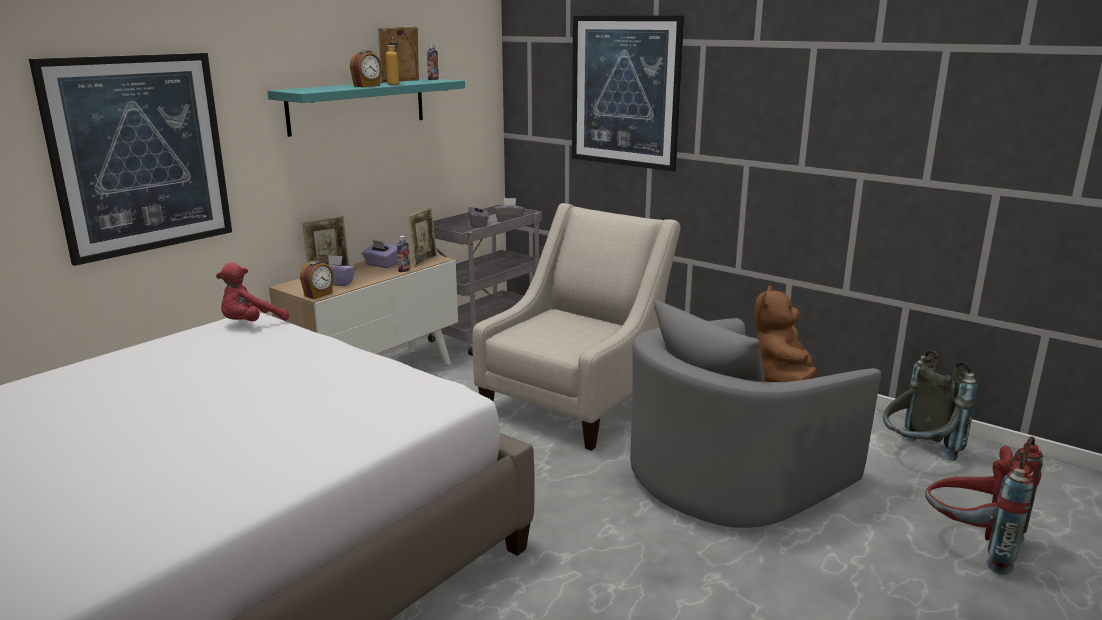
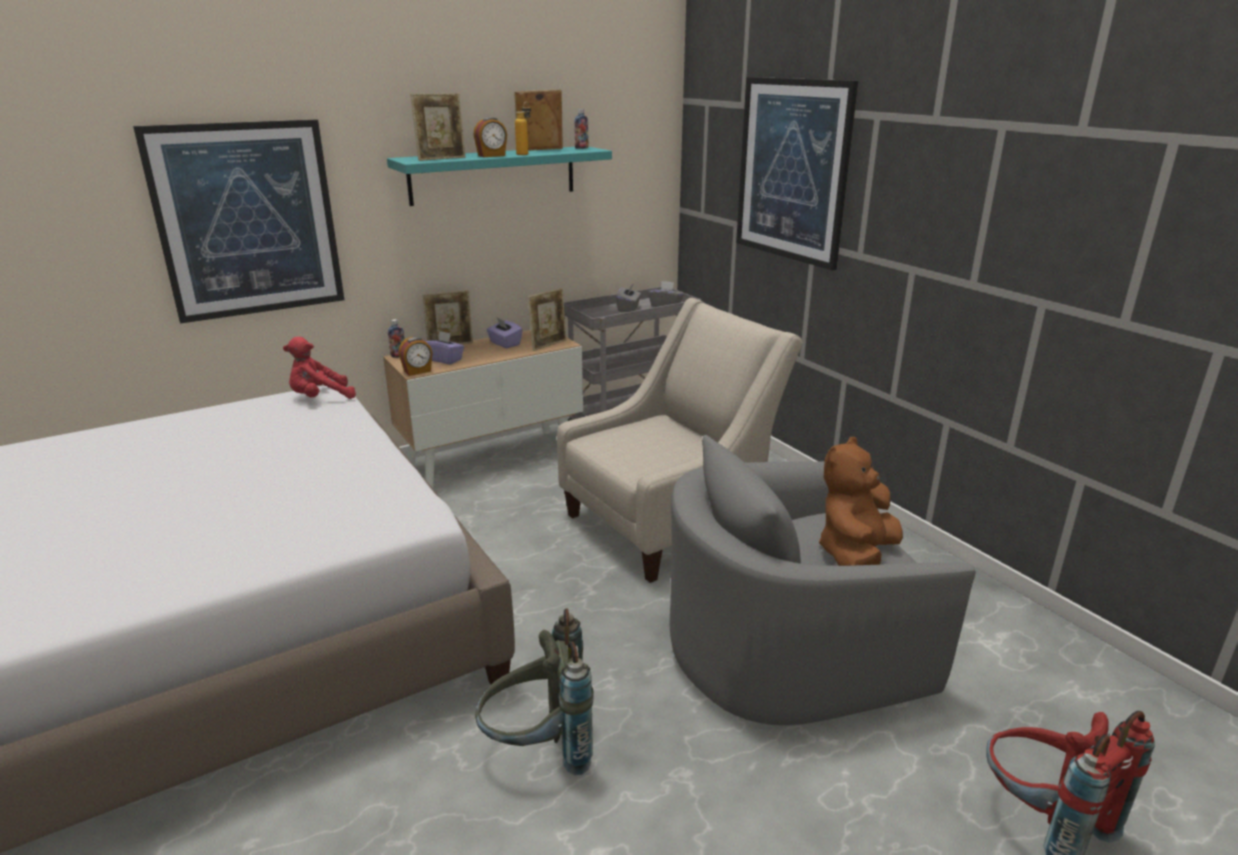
camera: 20 degrees right, 5 degrees up
(326, 89) = (441, 159): none -> picture frame
(404, 270) = (520, 353): bottle -> bottle (398, 356)
(916, 455) = (1045, 674): grey backpack -> grey backpack (539, 749)

